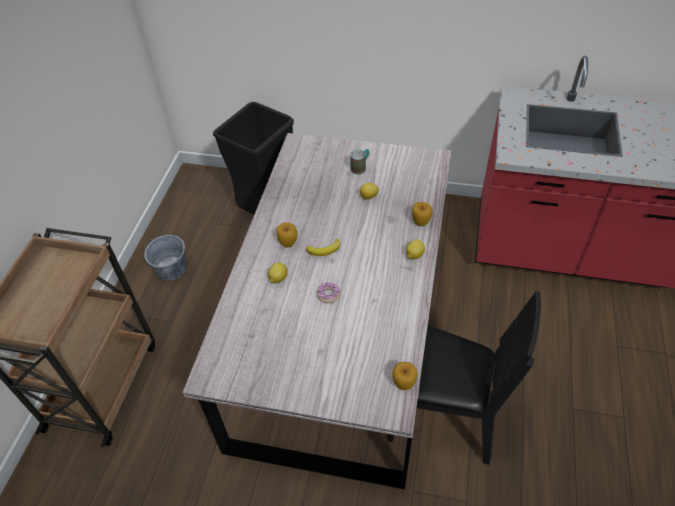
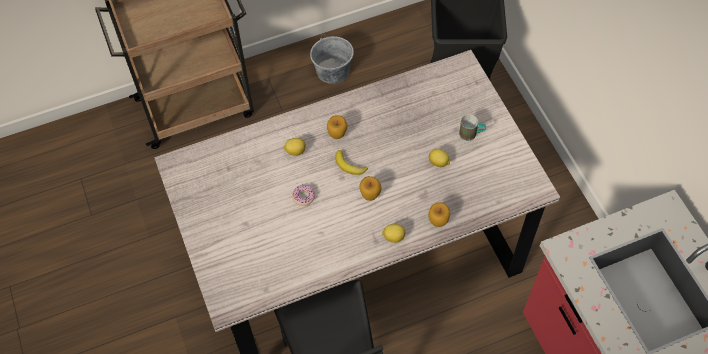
camera: 55 degrees right, 10 degrees up
(404, 383) = (254, 299): apple -> apple (370, 195)

